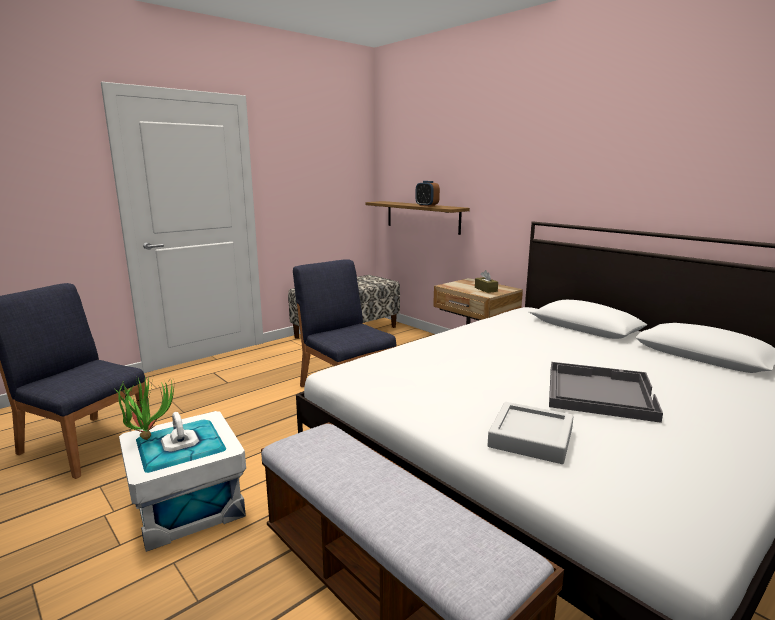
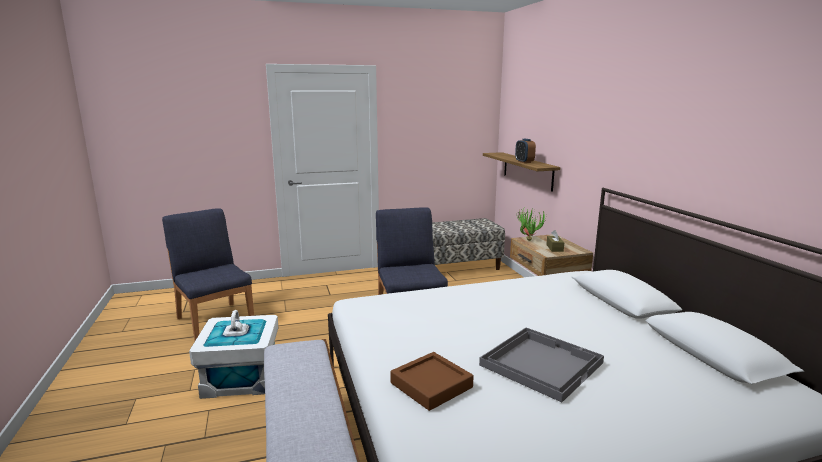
camera: 25 degrees right, 0 degrees up
(147, 435) = (222, 322): potted plant -> potted plant (528, 239)
(530, 438) = (431, 385): grey tray -> brown tray

